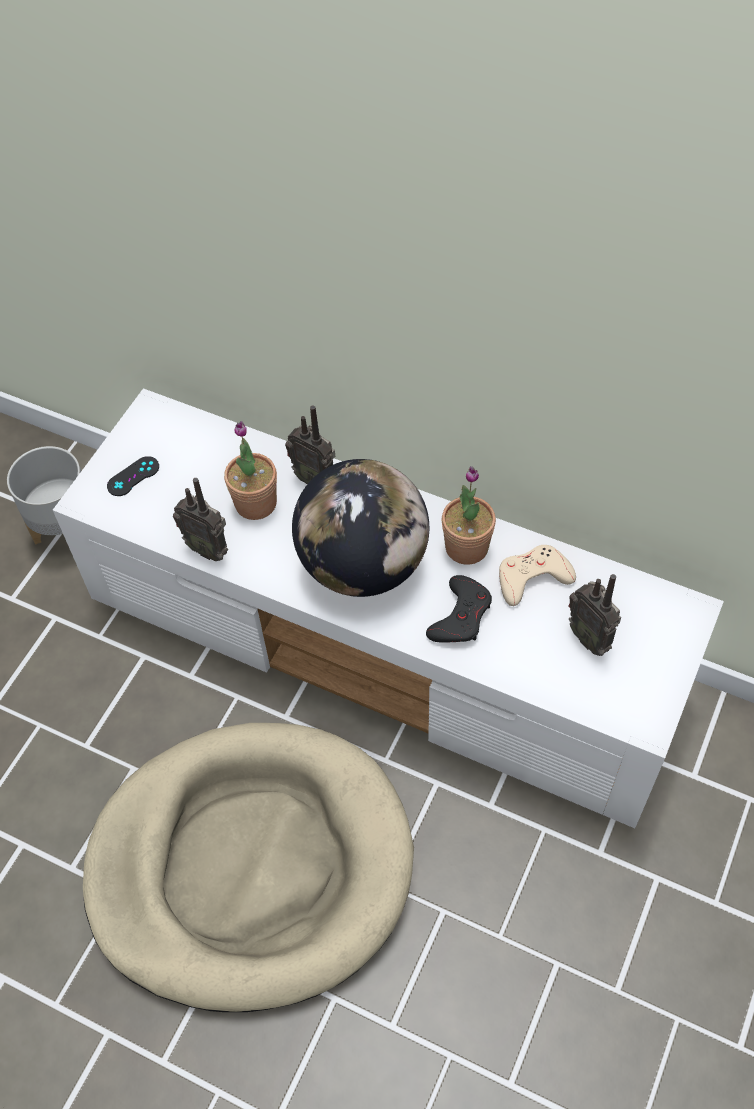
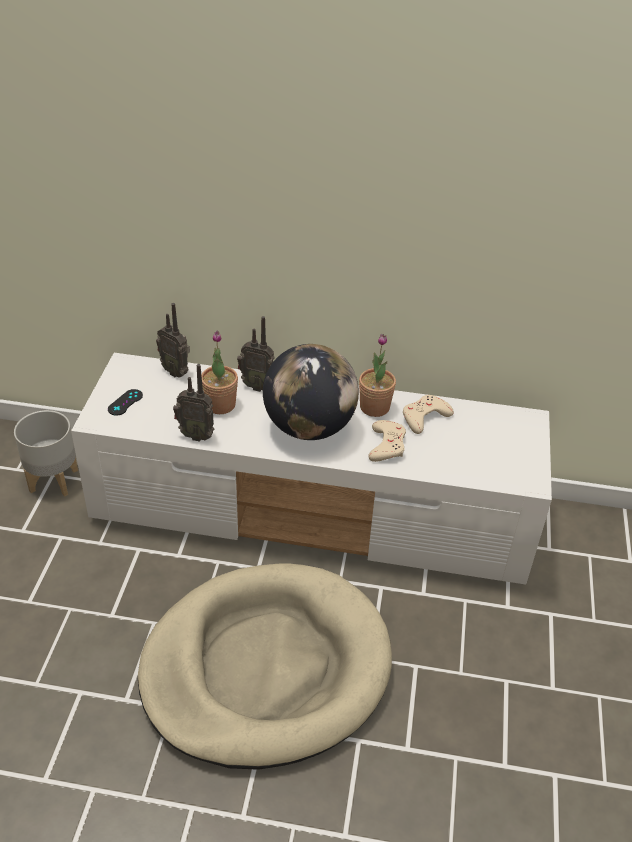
camera: 20 degrees left, 15 degrees down
(461, 616) = (386, 445): black game controller -> beige game controller
(590, 637) = (475, 443): radio -> radio (176, 371)

